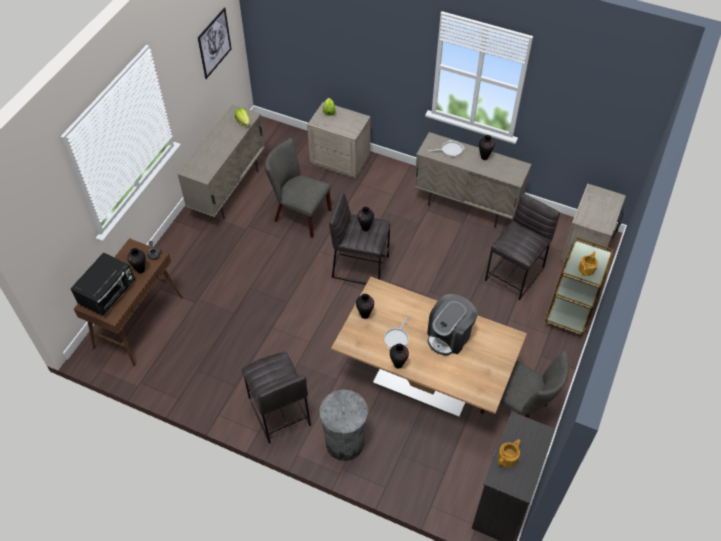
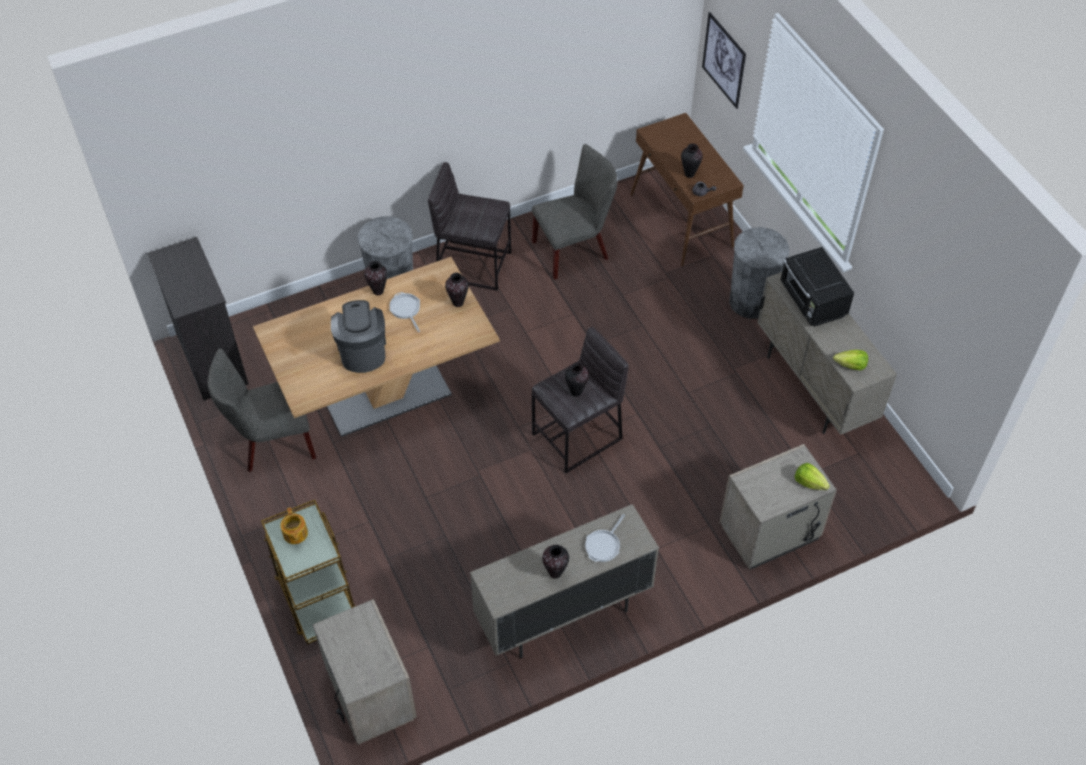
camera: 130 degrees right, 0 degrees up
(108, 294) = (680, 141): black microwave -> black microwave (812, 302)
(185, 249) = (751, 301): none -> grey trash can
(214, 43) = (948, 308): picture -> picture (723, 60)
(299, 215) = (711, 430): grey chair -> grey chair (575, 249)
(508, 457) = (194, 267): teapot -> none
(515, 274) = (415, 580): grey stool -> none

